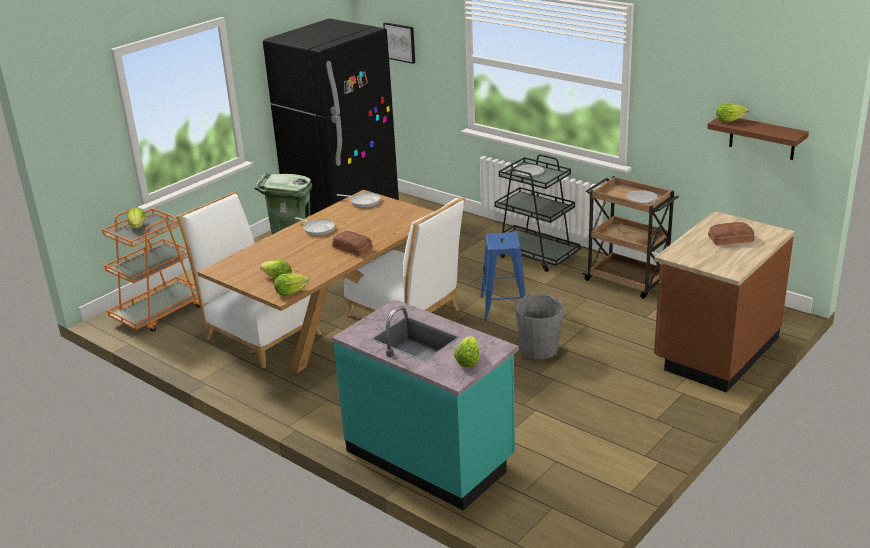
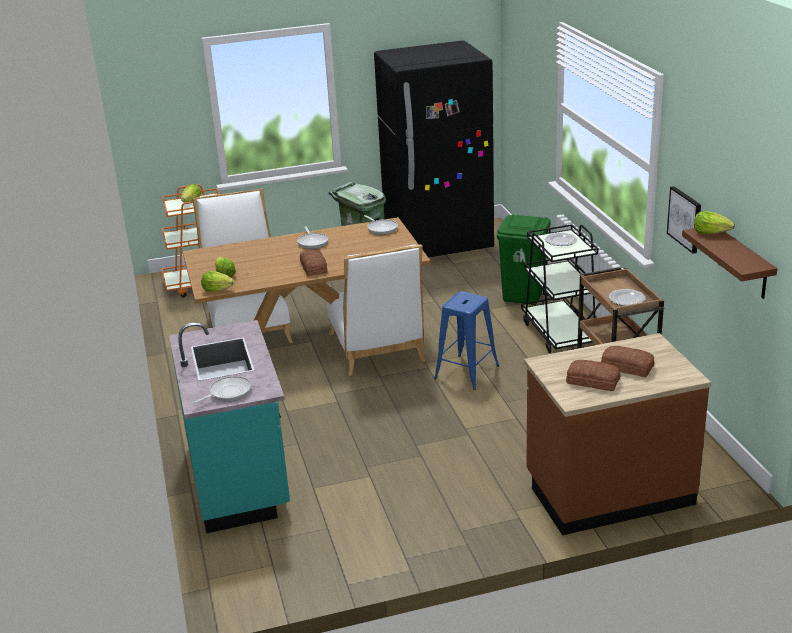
camera: 35 degrees right, 0 degrees up
(400, 42) = (522, 77): picture -> picture (685, 219)
(468, 361) = (228, 393): lettuce -> frying pan
(471, 237) = (524, 297): none -> green trash can
(539, 348) = (445, 422): grey bucket -> none
(725, 255) = (593, 381): none -> bread

